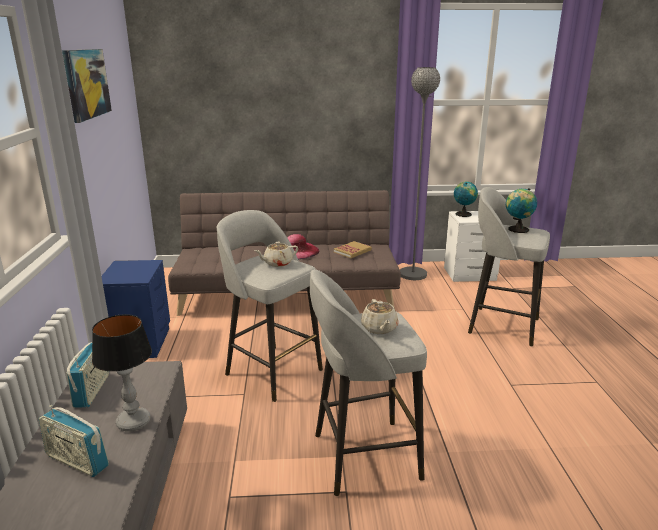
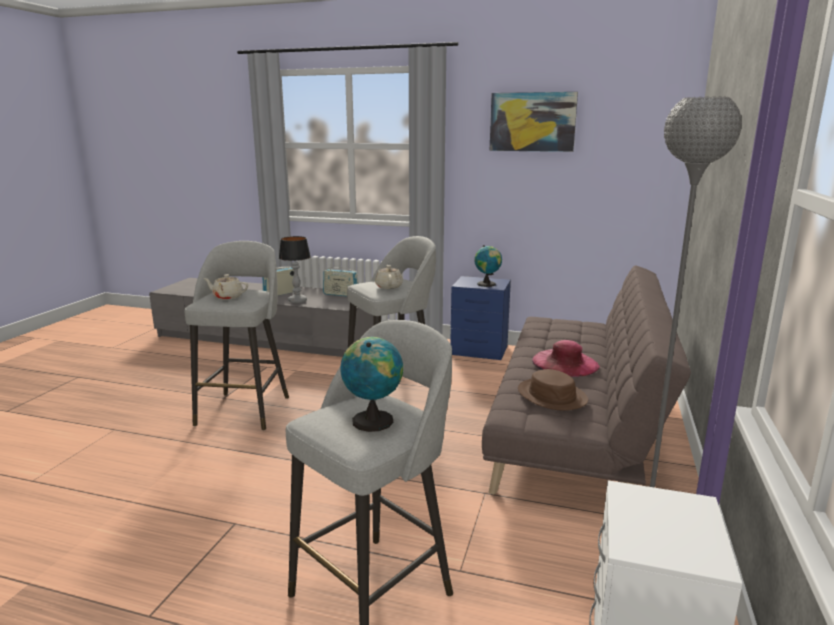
camera: 110 degrees right, 5 degrees down
(352, 251) = (552, 395): book -> brown hat
(463, 214) = (686, 509): globe -> globe (487, 284)

